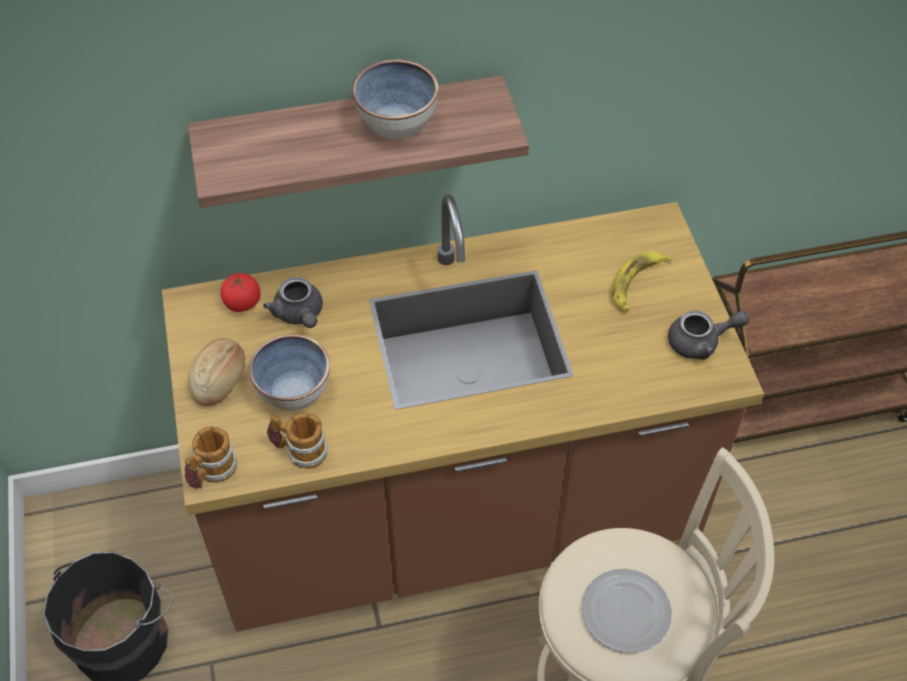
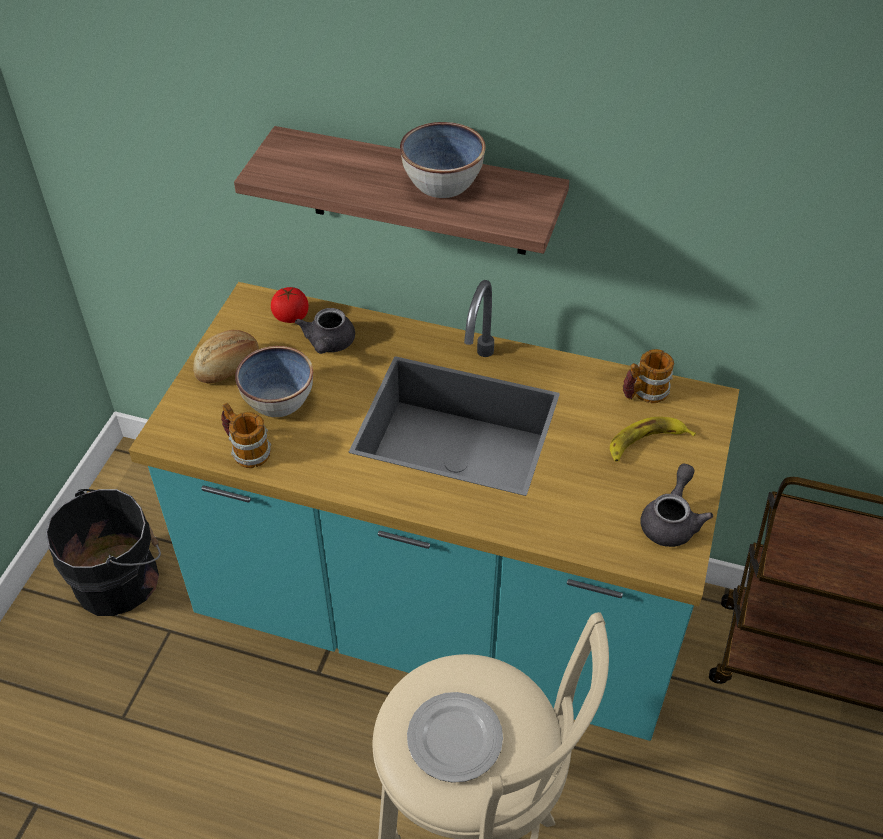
camera: 30 degrees right, 5 degrees down
(211, 473) = (167, 434): mug -> mug (643, 393)
(453, 516) = (441, 613): brown counter -> turquoise counter
(701, 342) = (671, 521): grey teapot -> grey teapot turned 90 degrees counterclockwise

